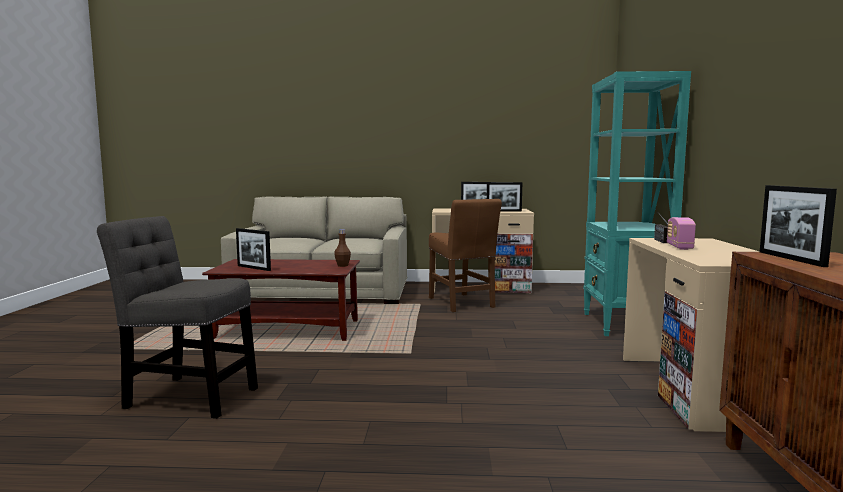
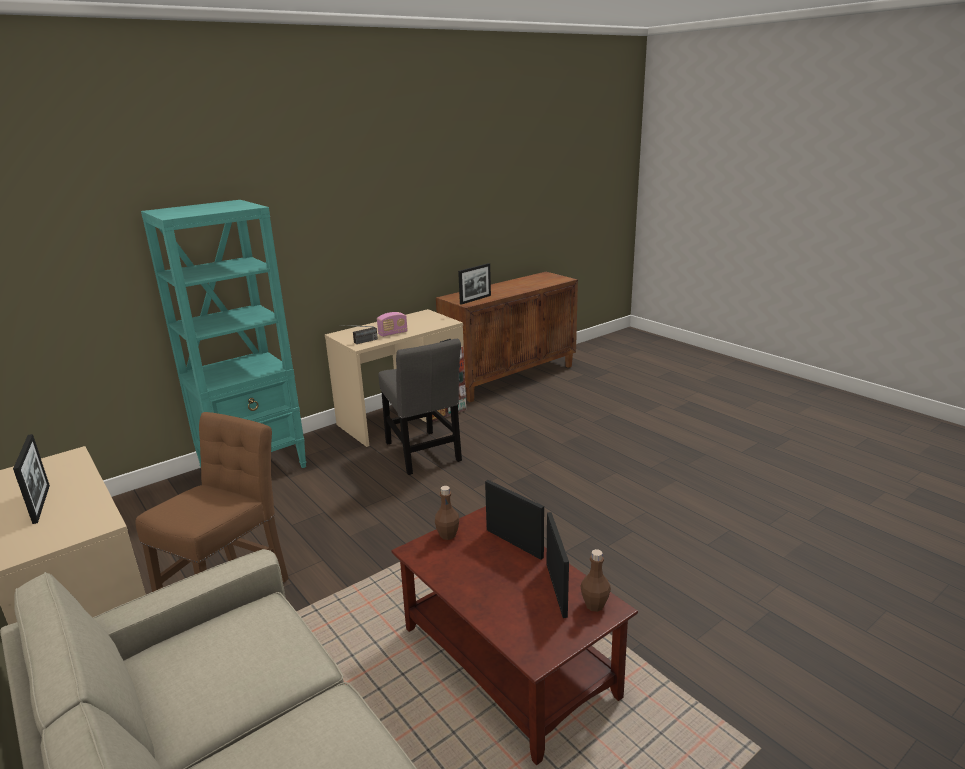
camera: 130 degrees left, 15 degrees up
(187, 396) = (700, 572): grey chair -> grey chair (423, 454)
(227, 269) = (594, 605): none -> brown bottle
(504, 211) = (66, 473): picture frame -> picture frame (514, 543)

